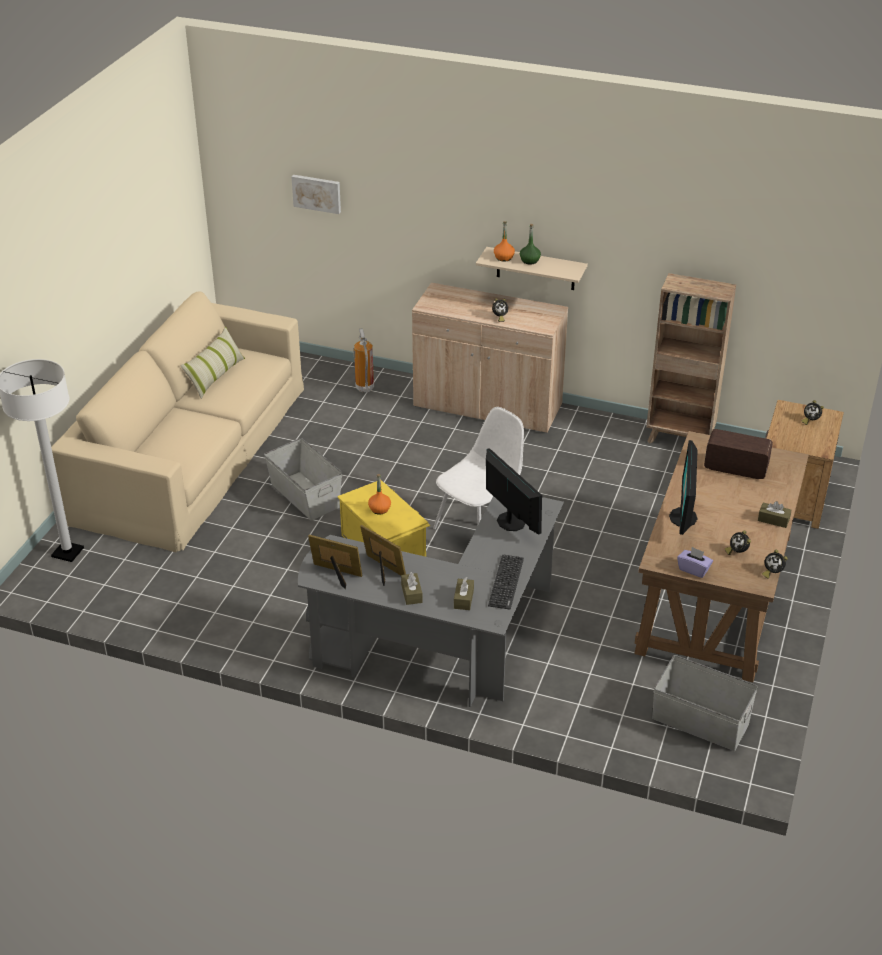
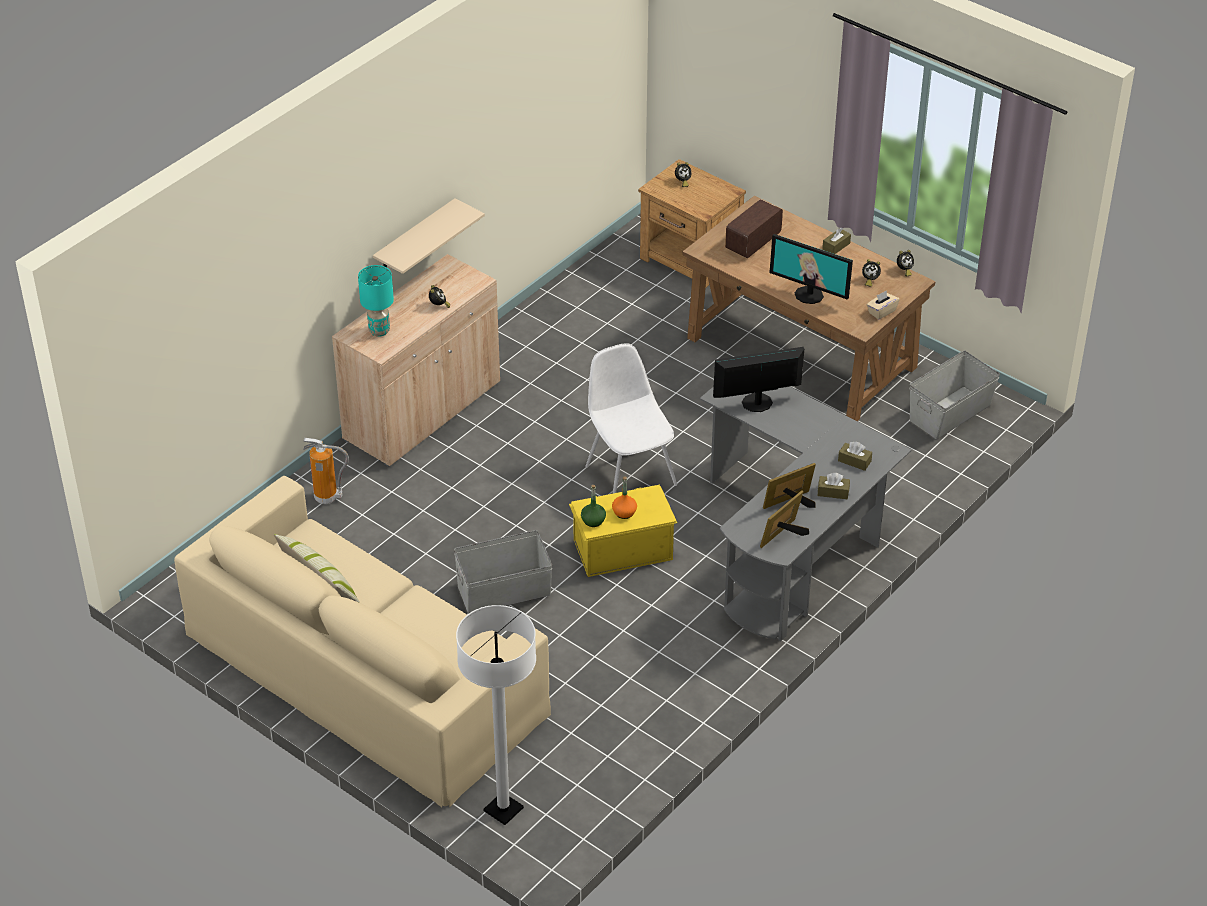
camera: 70 degrees left, 5 degrees up
(317, 193) = (212, 336): picture -> none
(450, 300) = (379, 331): none -> turquoise table lamp
(503, 257) = (405, 249): orange bottle -> none
(506, 582) = (842, 429): keyboard -> none
(530, 260) = (424, 233): green bottle -> green bottle (593, 520)
(680, 439) = (561, 296): brown bookcase -> none
(693, 569) = (881, 311): purple tissue box -> beige tissue box

